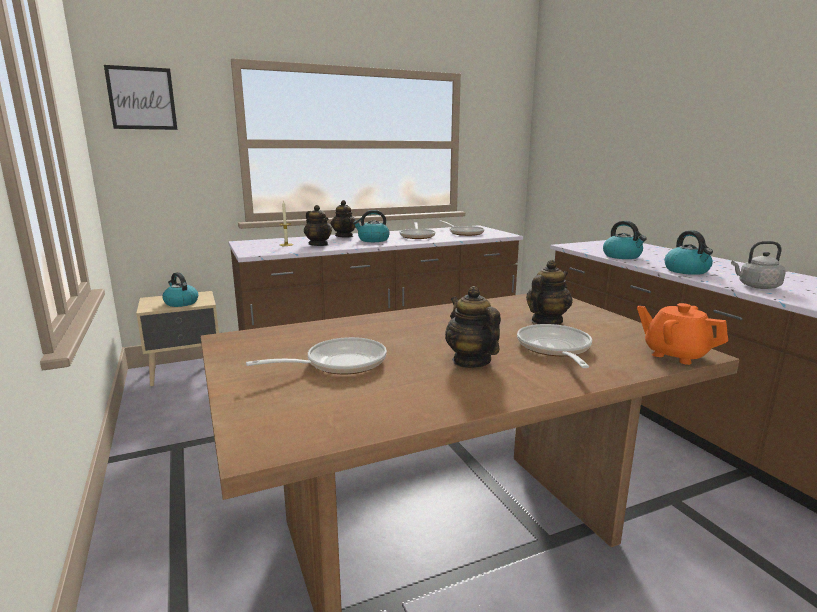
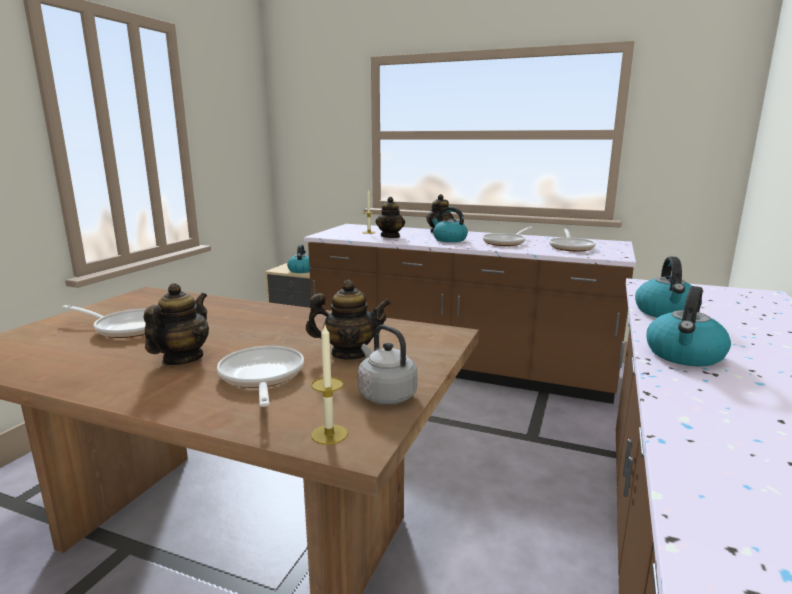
camera: 45 degrees right, 0 degrees up
(142, 98) = (304, 98): picture -> none
(554, 349) = (261, 377): frying pan -> frying pan turned 60 degrees counterclockwise
(675, 354) = (329, 434): orange teapot -> candle
(756, 286) = (708, 411): grey kettle -> grey kettle (385, 394)

